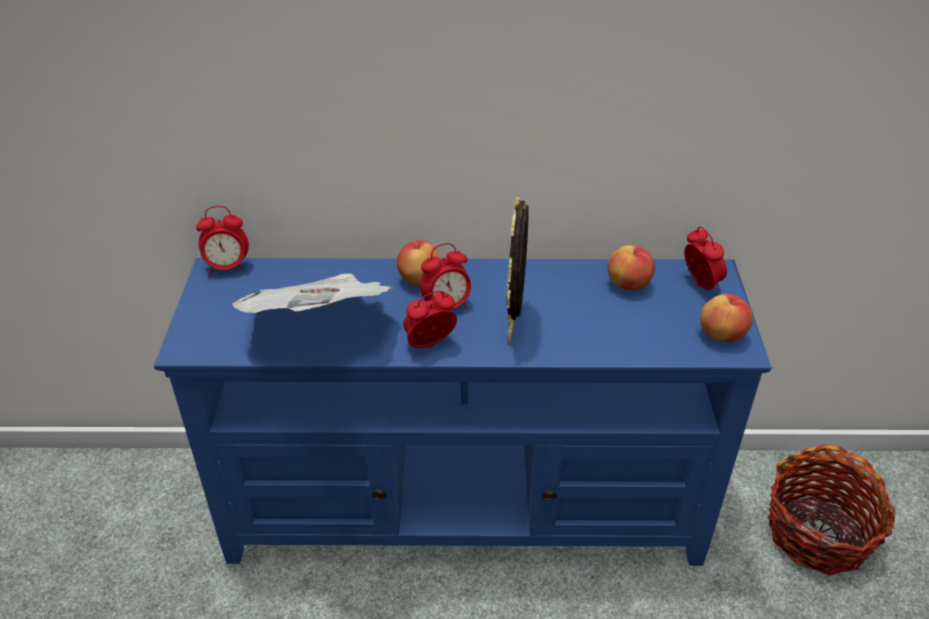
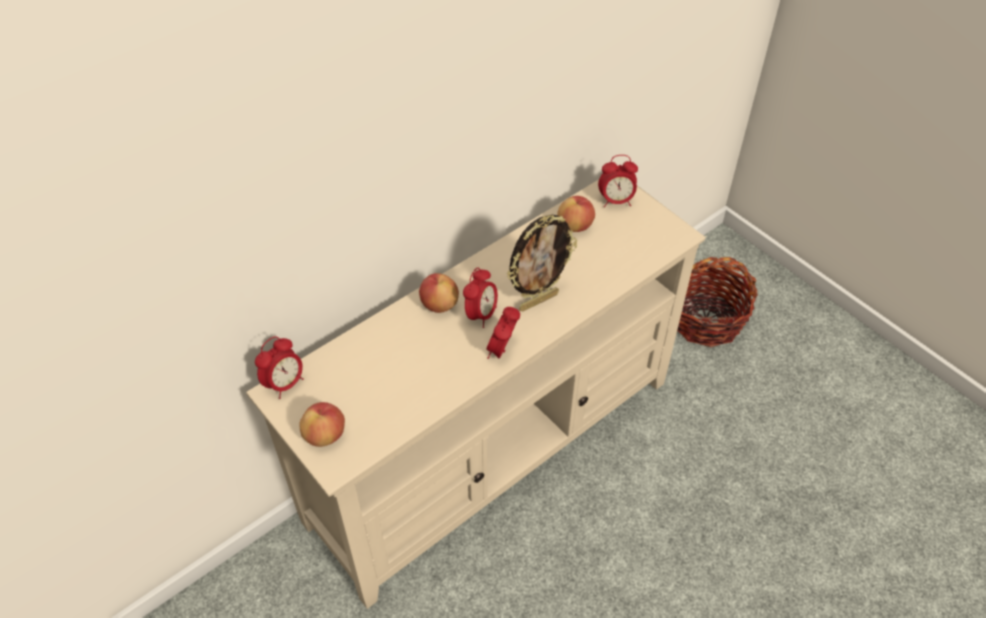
camera: 40 degrees left, 10 degrees up
(320, 324) = (411, 383): newspaper -> none
(464, 509) = (492, 449): blue tv stand -> beige tv stand
(514, 325) = (538, 300): picture frame -> picture frame turned 90 degrees counterclockwise
(700, 285) = (616, 201): alarm clock -> alarm clock turned 150 degrees clockwise
(722, 335) = (661, 231): apple -> apple (325, 435)

